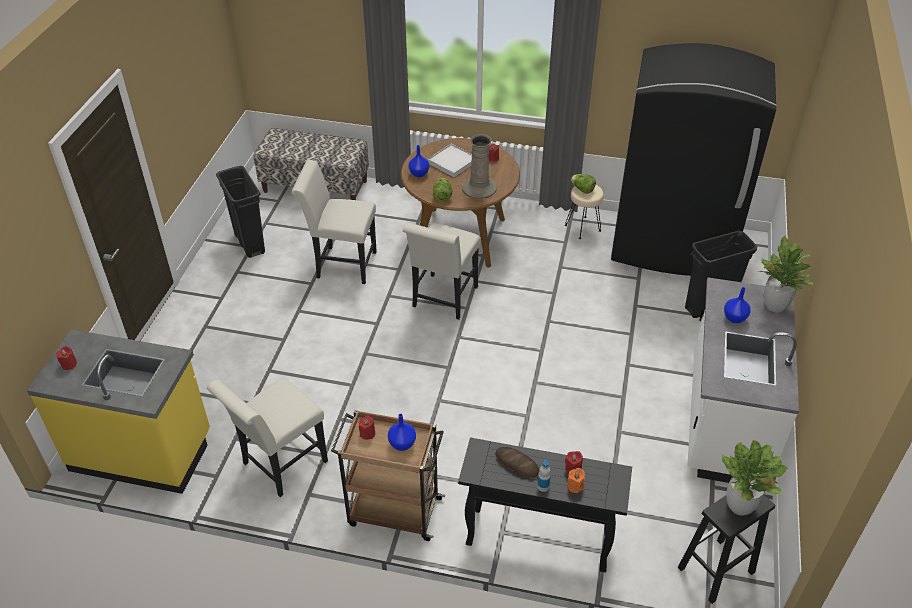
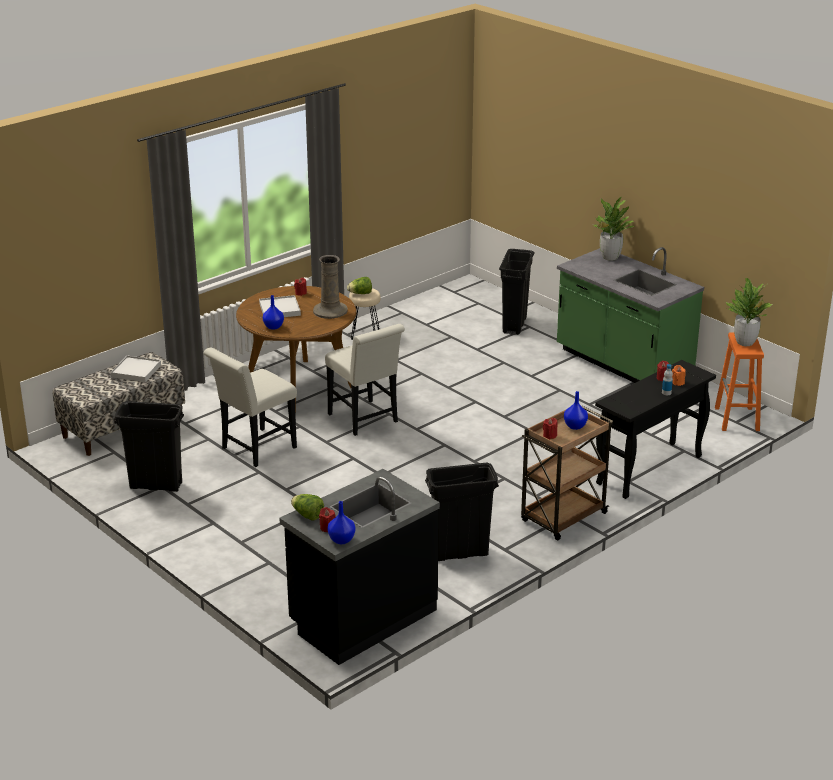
camera: 55 degrees left, 15 degrees down
(142, 451) = (362, 618): yellow counter -> black counter
(280, 465) = (460, 553): white chair -> black trash can
(329, 148) = (136, 371): none -> white tray
(442, 196) = (317, 327): lettuce -> lettuce (307, 515)
(517, 464) = (637, 394): bread -> none
(672, 247) = (436, 311): black fridge -> none
(715, 571) = (737, 419): black stool -> orange stool
(724, 420) = (622, 364): white counter -> green counter
(734, 318) = (605, 272): blue vase -> blue vase (341, 540)

